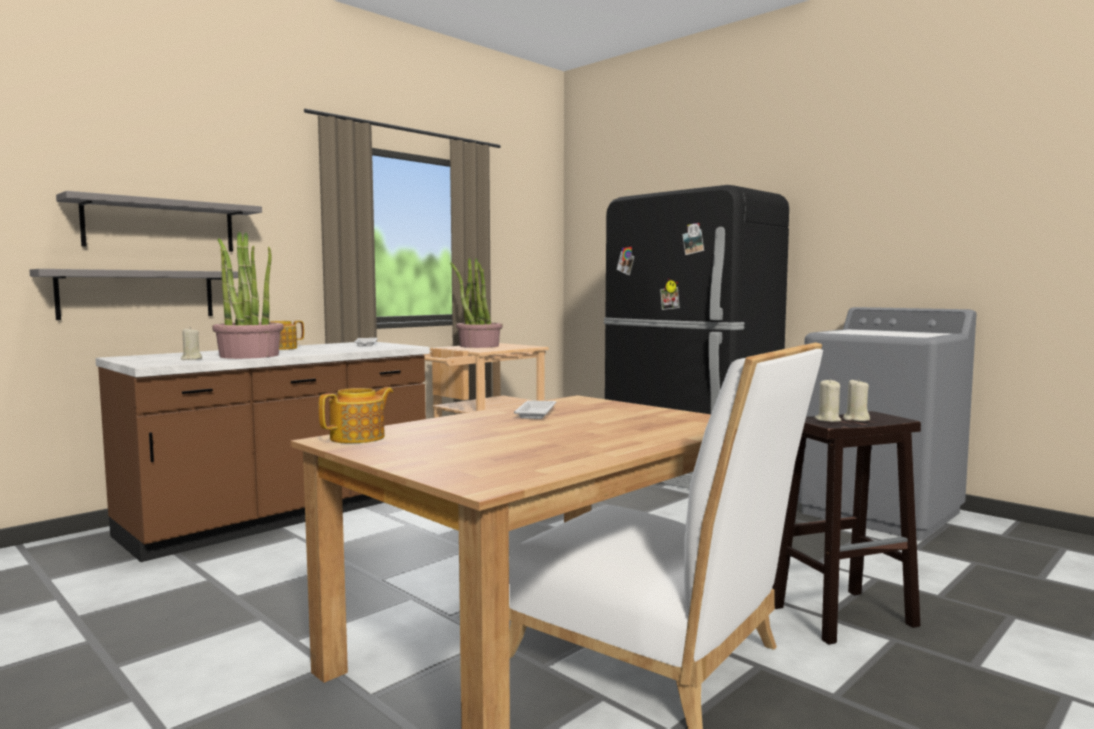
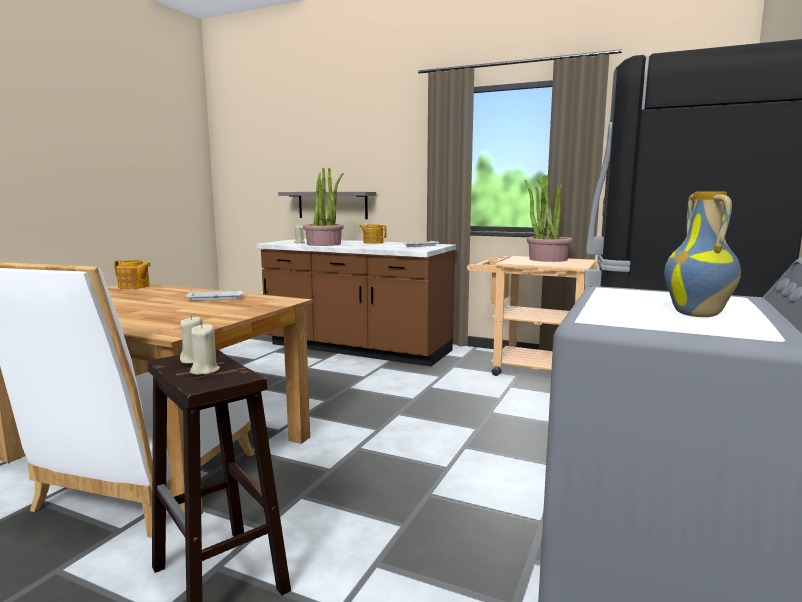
camera: 70 degrees right, 5 degrees up
(160, 225) = (343, 165): grey shelf -> none
(900, 332) = (699, 314): none -> vase

